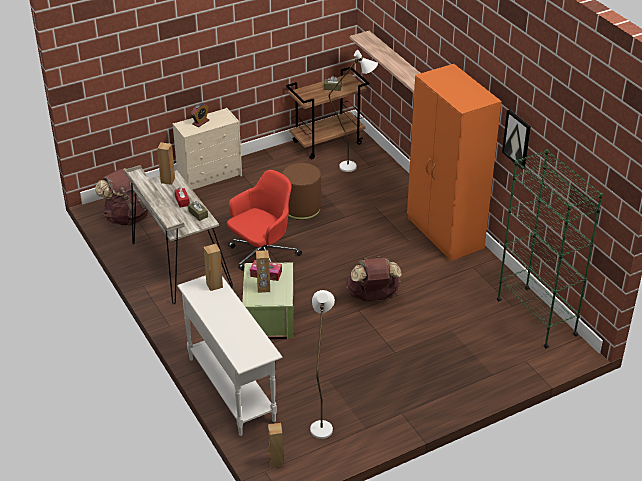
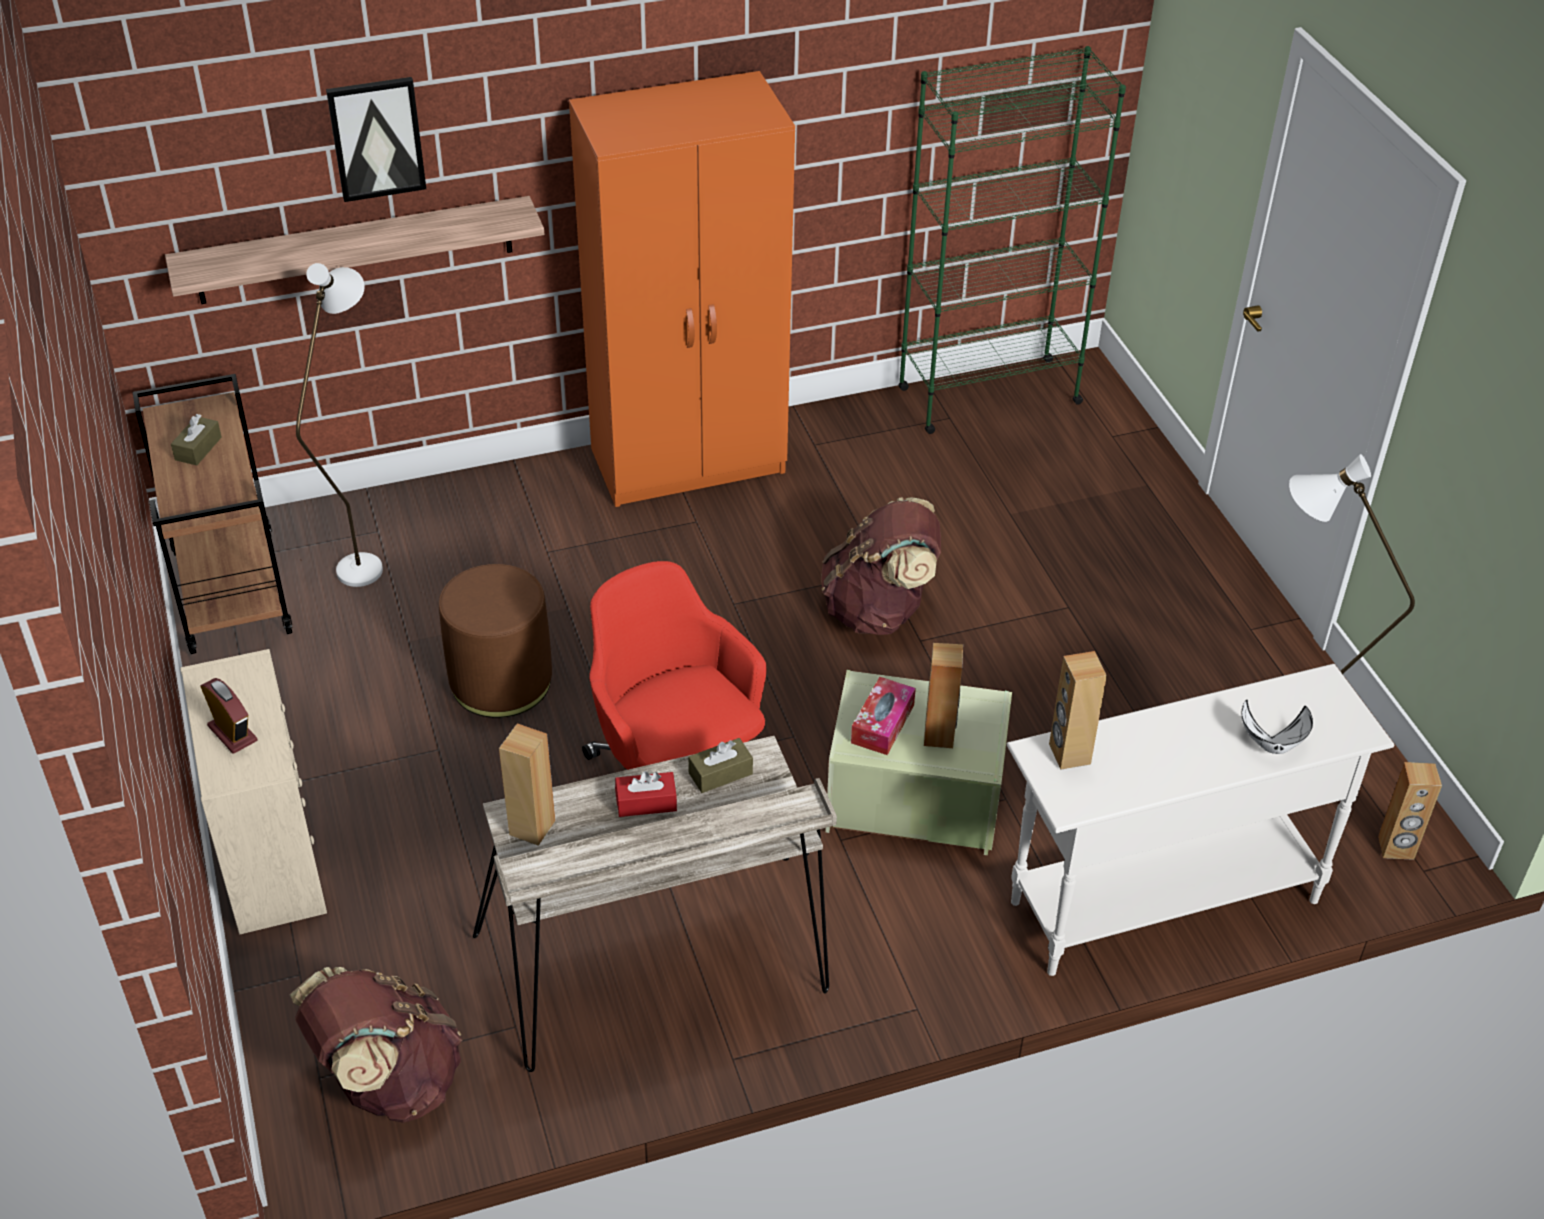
camera: 80 degrees left, 5 degrees up
(230, 338) = (1272, 743): none -> white bowl
(517, 139) = (816, 120): picture -> picture (376, 138)

